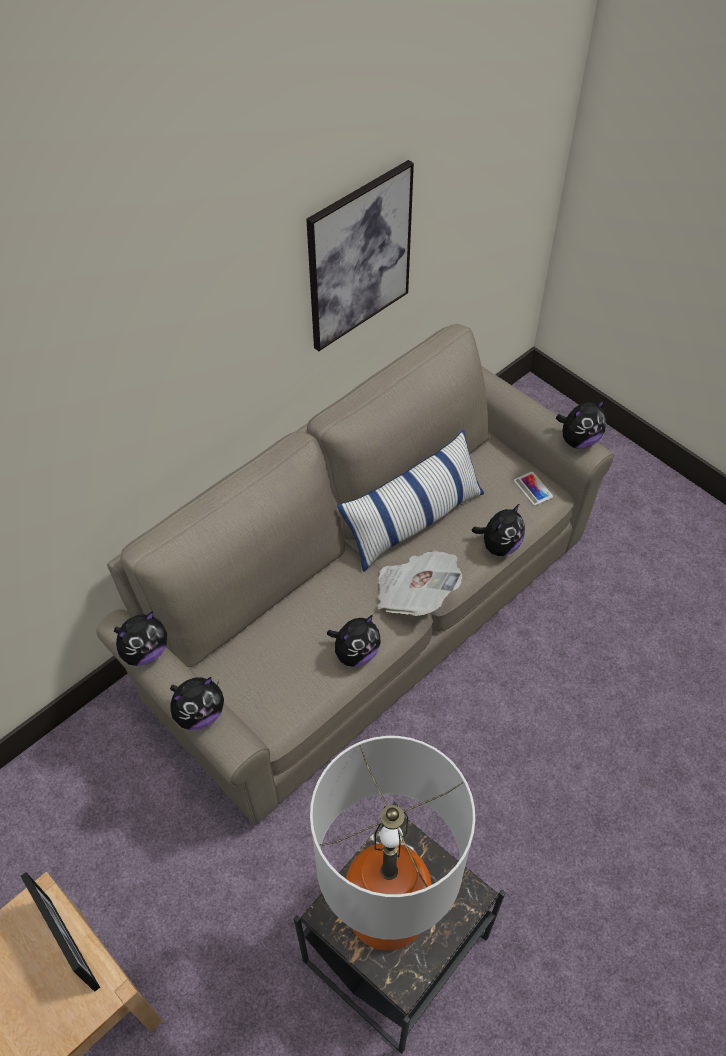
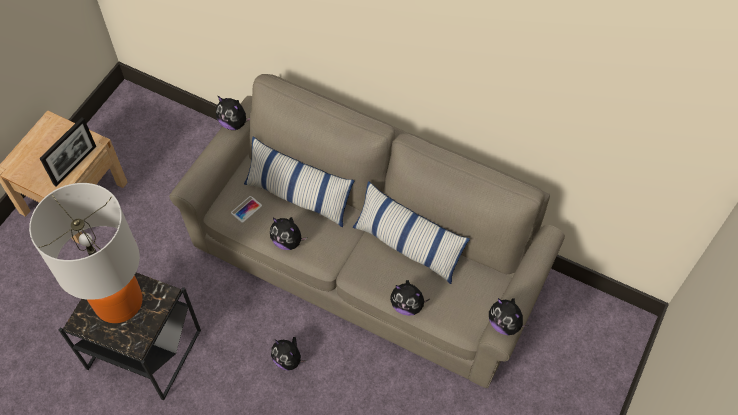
camera: 70 degrees right, 5 degrees up
(199, 713) = (201, 163): plush toy -> plush toy (288, 359)
(286, 621) = (298, 195): none -> pillow
(359, 257) = (495, 85): picture -> none
(415, 594) = (345, 262): newspaper -> none
(533, 489) = (470, 316): phone -> phone (246, 209)

